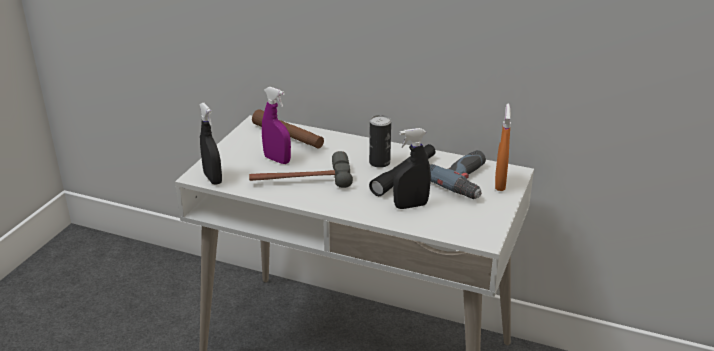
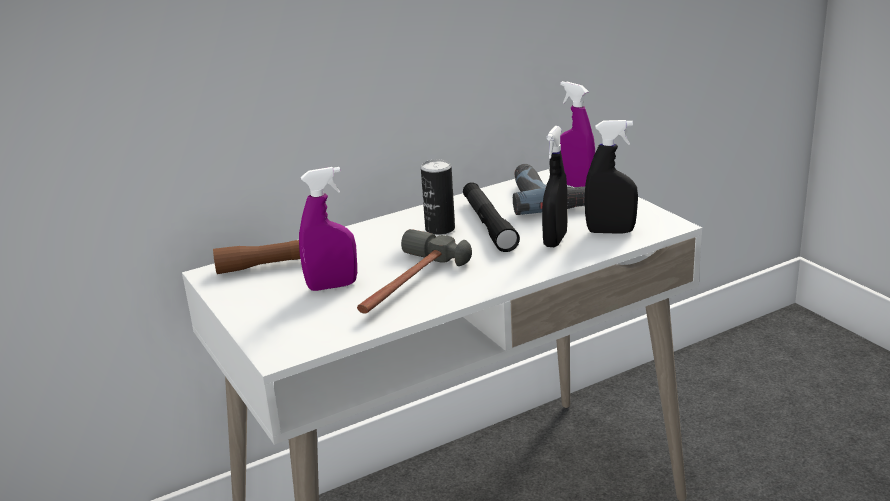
camera: 50 degrees left, 5 degrees down
(213, 178) = (305, 344): black spray bottle -> black spray bottle (610, 231)
(500, 183) = (575, 185): orange spray bottle -> purple spray bottle

